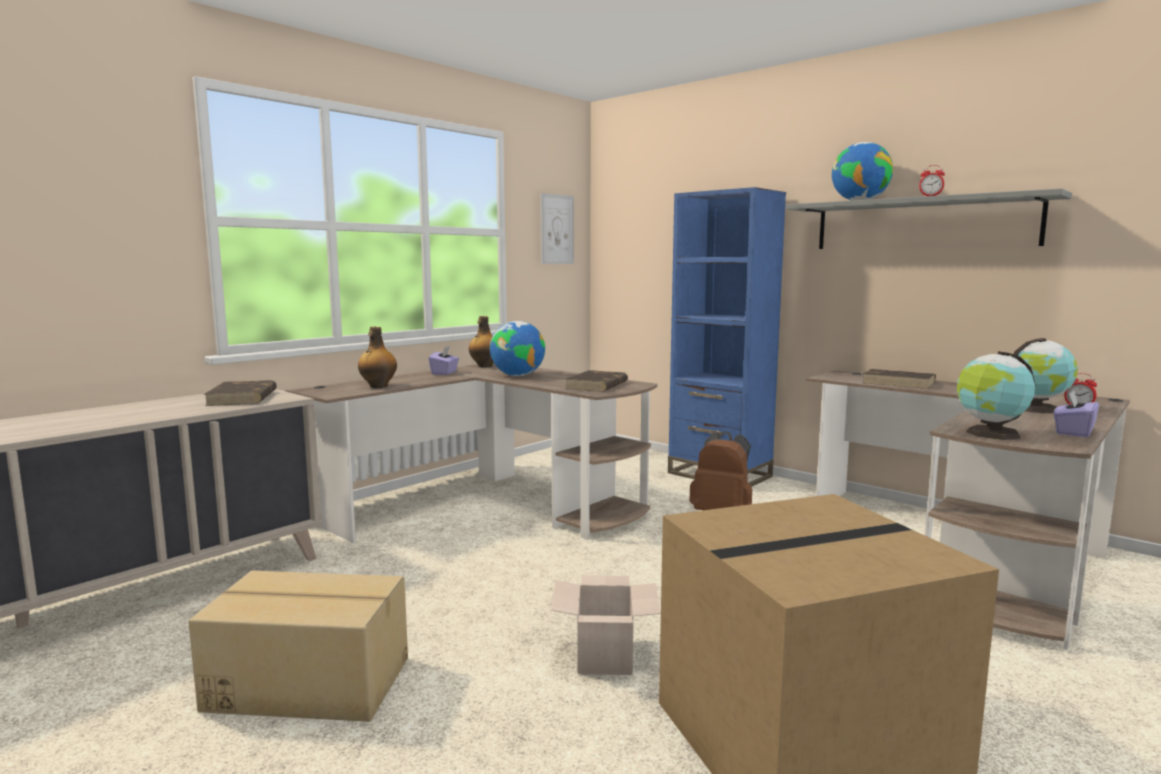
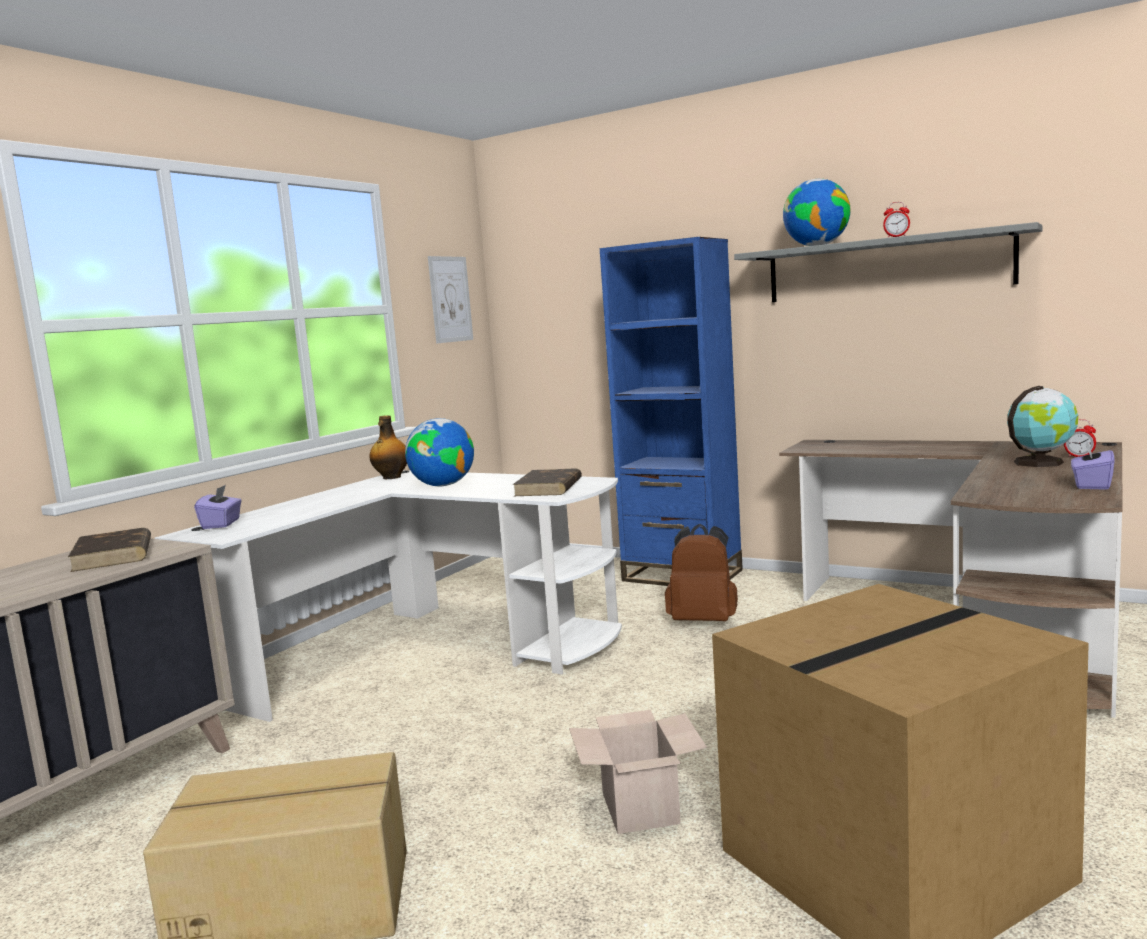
camera: 10 degrees left, 0 degrees up
(378, 386) = (276, 519): bottle -> none
(444, 373) = (348, 492): purple tissue box -> purple tissue box (222, 524)
(491, 506) = (426, 650): brown desk -> white desk
(899, 383) = (882, 447): brown book -> none
(990, 434) = (1013, 496): globe -> none

